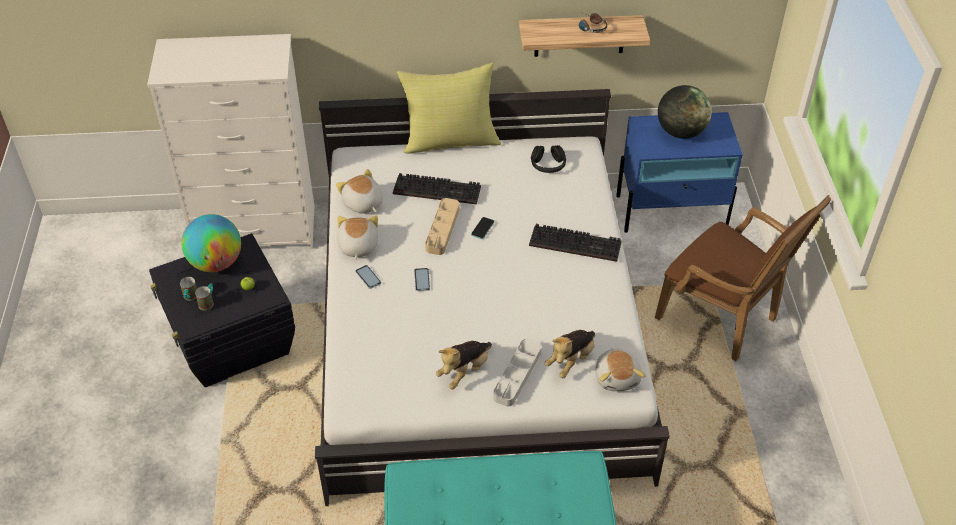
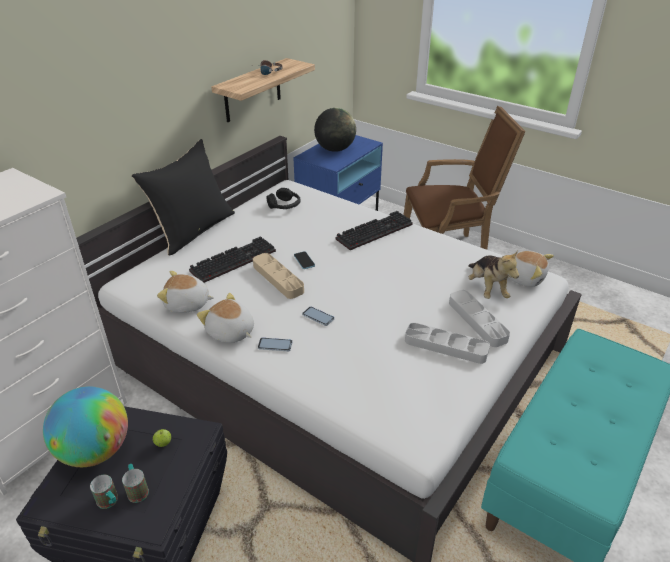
camera: 50 degrees left, 10 degrees down
(450, 140) = (193, 230): yellow pillow -> black pillow
(464, 371) = (446, 346): plush toy -> grey tray

